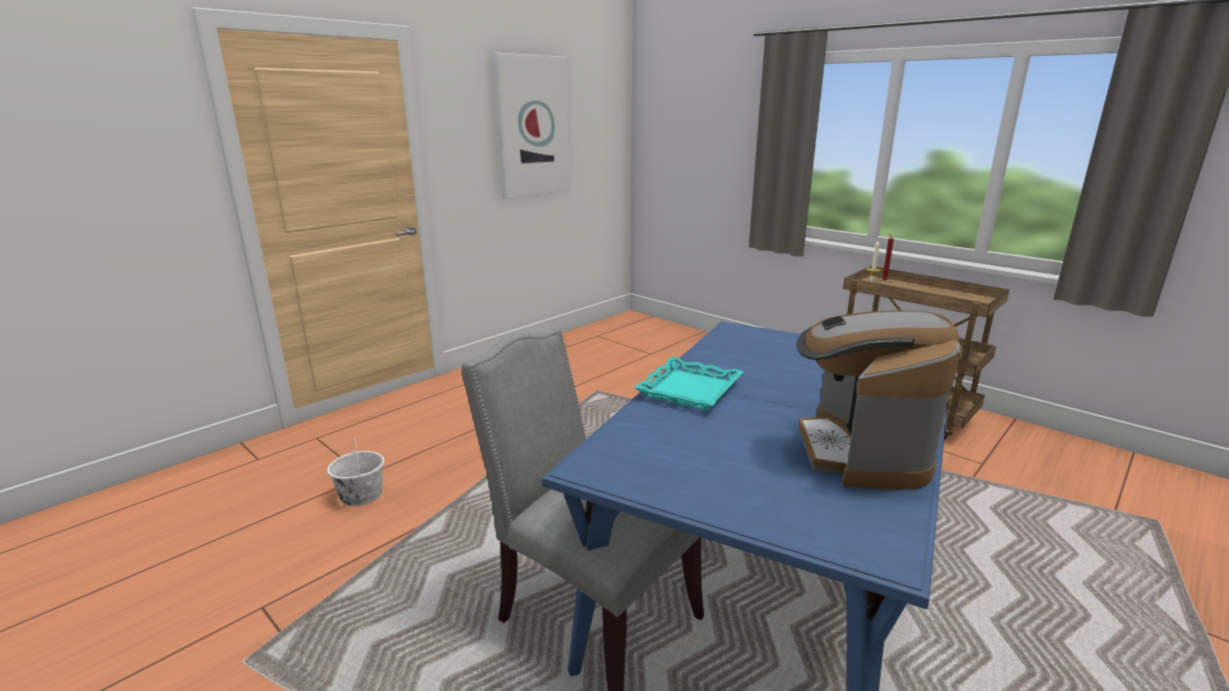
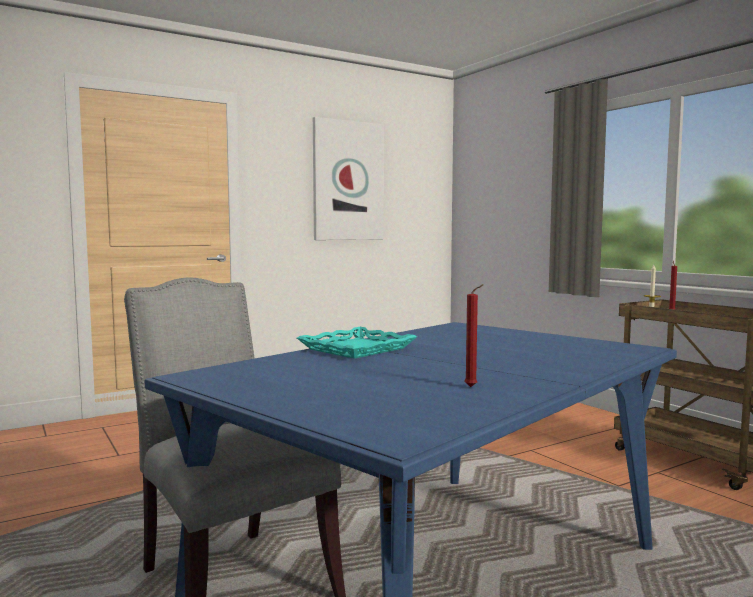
camera: 15 degrees right, 15 degrees down
(361, 494) = (104, 467): white bucket -> none
(860, 453) = (473, 387): coffee machine -> red candle

